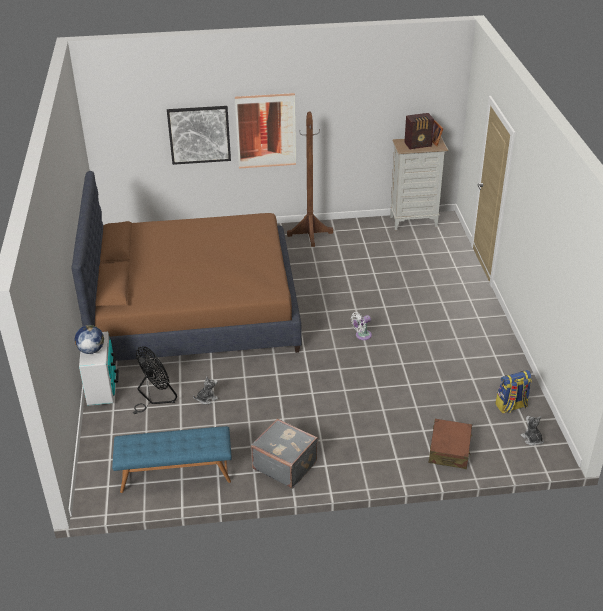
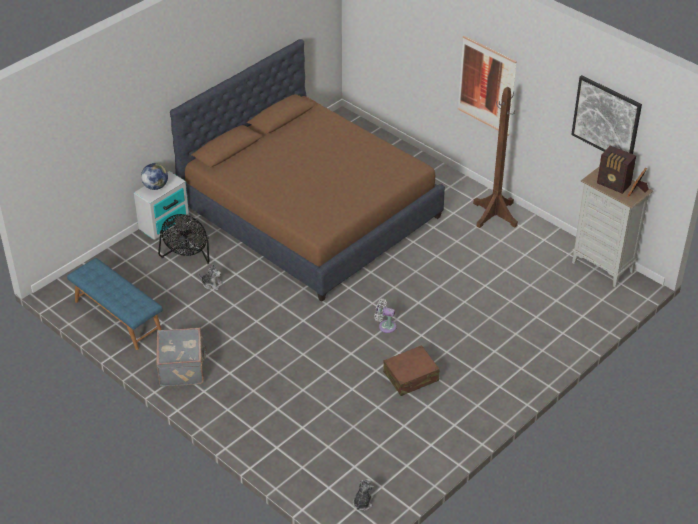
camera: 50 degrees right, 5 degrees up
(152, 395) = (186, 254): black fan -> black fan turned 90 degrees clockwise
(199, 134) = (429, 56): picture -> picture (606, 119)
(449, 450) = (294, 455): brown suitcase -> brown suitcase (411, 377)
(511, 406) = (393, 469): backpack -> none

